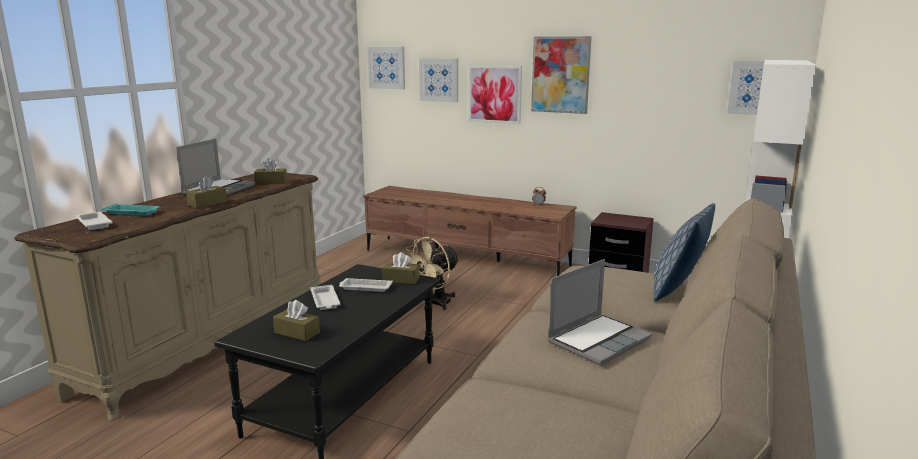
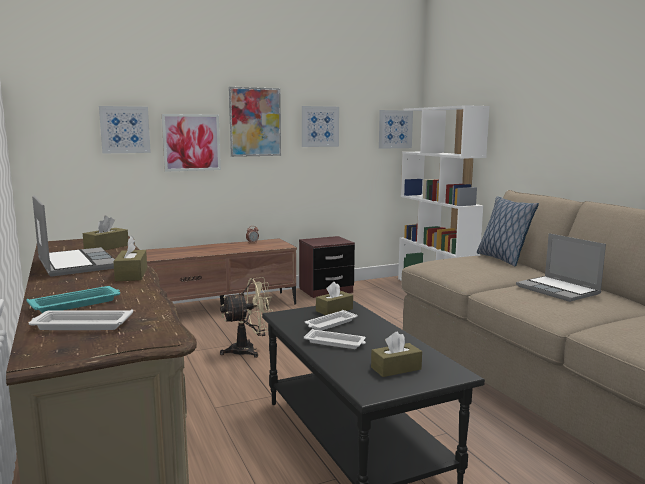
camera: 50 degrees left, 5 degrees down
(387, 67) = (51, 117): picture -> picture (319, 126)
(434, 303) = (249, 350): beige fan -> beige fan turned 105 degrees counterclockwise
(598, 340) = (559, 290): laptop -> laptop turned 150 degrees clockwise

